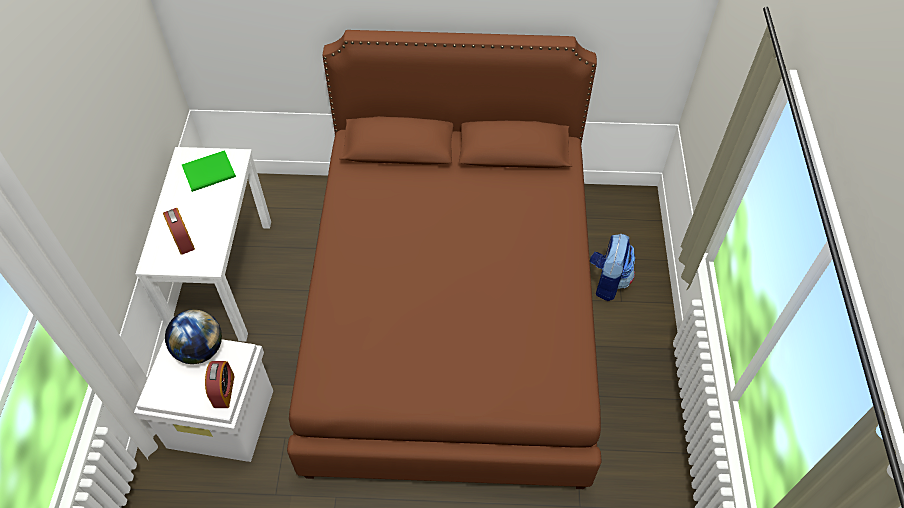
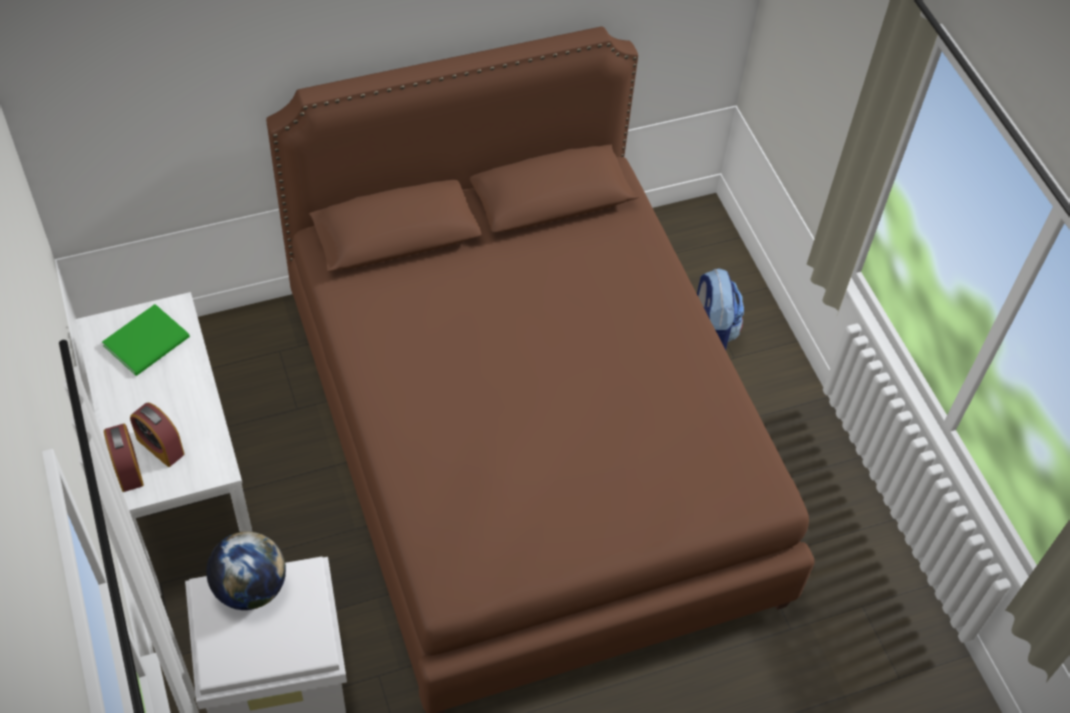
camera: 25 degrees left, 0 degrees up
(224, 391) = (312, 630): alarm clock -> alarm clock (127, 468)

